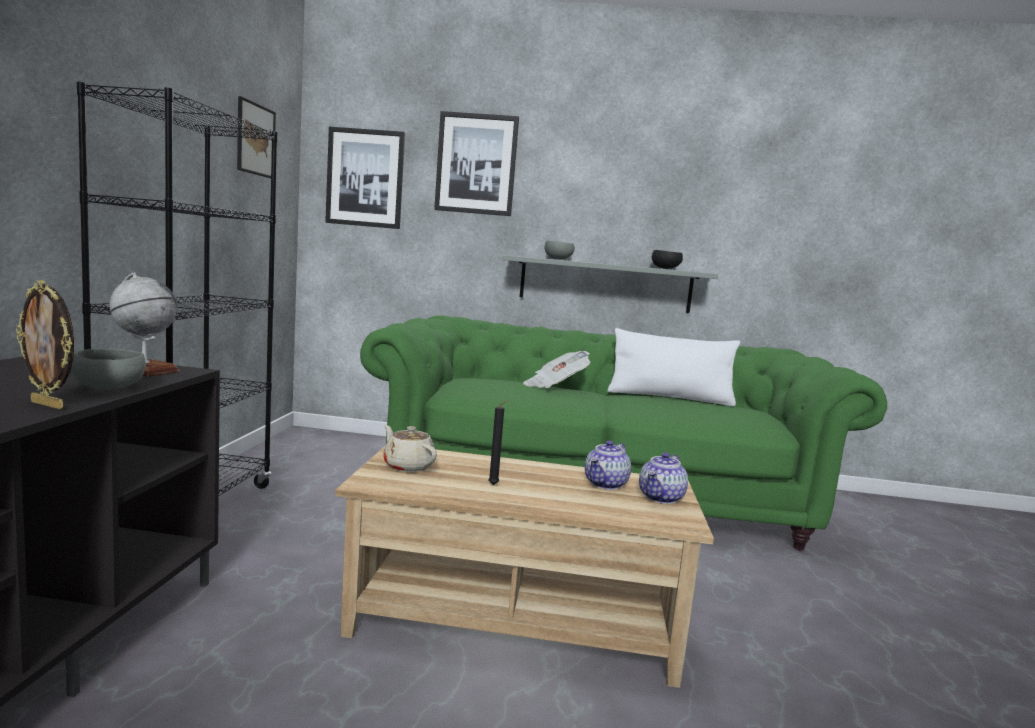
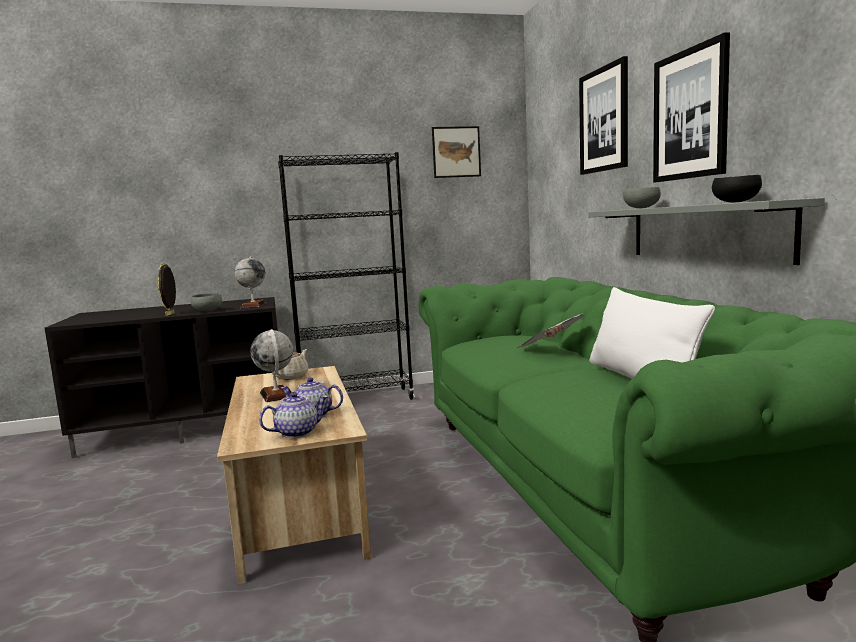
camera: 70 degrees right, 0 degrees up
(365, 178) = (551, 157): picture -> picture (690, 114)
(495, 485) = (276, 395): black candle -> globe
(661, 498) = (297, 432): teapot -> teapot turned 135 degrees clockwise

